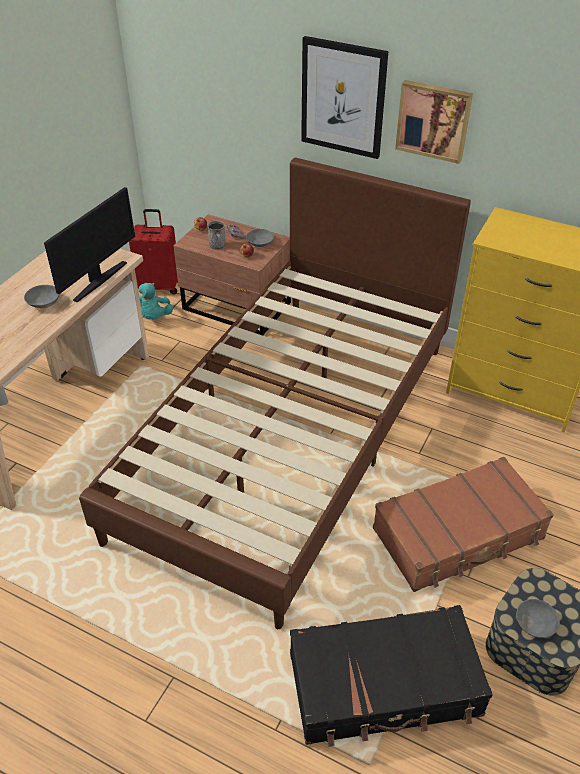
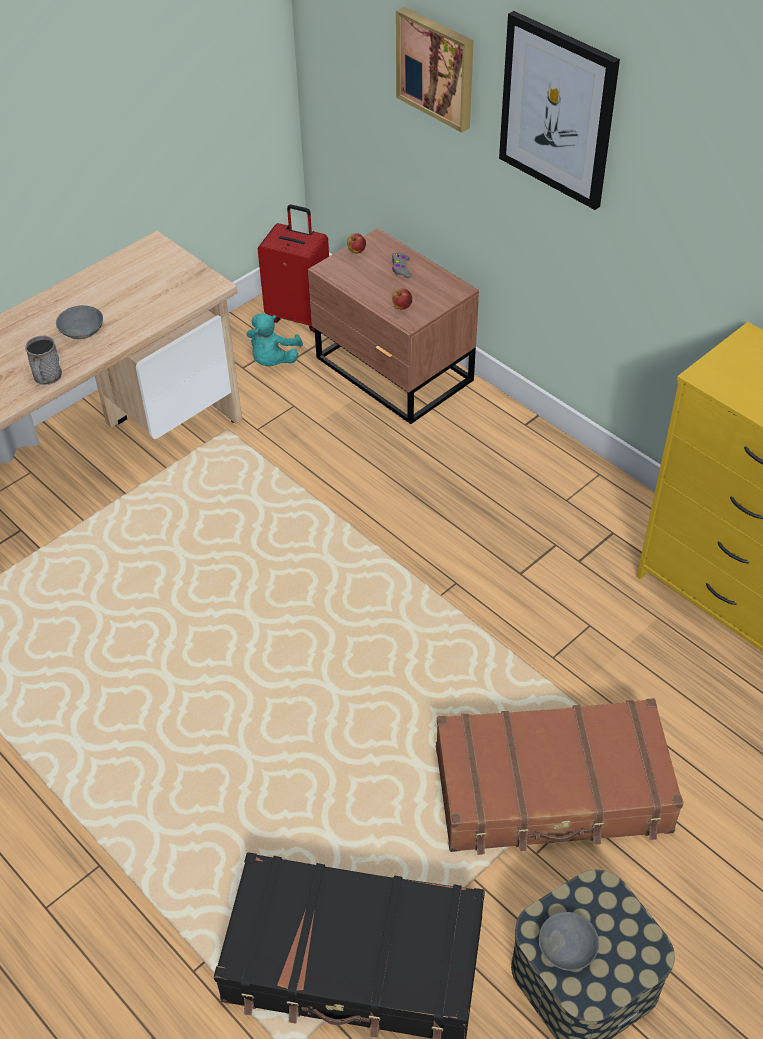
camera: 20 degrees right, 5 degrees up
(98, 280) = (163, 312): monitor -> none
(218, 246) = (368, 283): grey mug -> grey mug (47, 378)
(260, 243) = (429, 290): grey bowl -> none
(290, 435) = (383, 584): brown bed -> none
(433, 120) = (674, 174): picture -> picture (437, 68)

